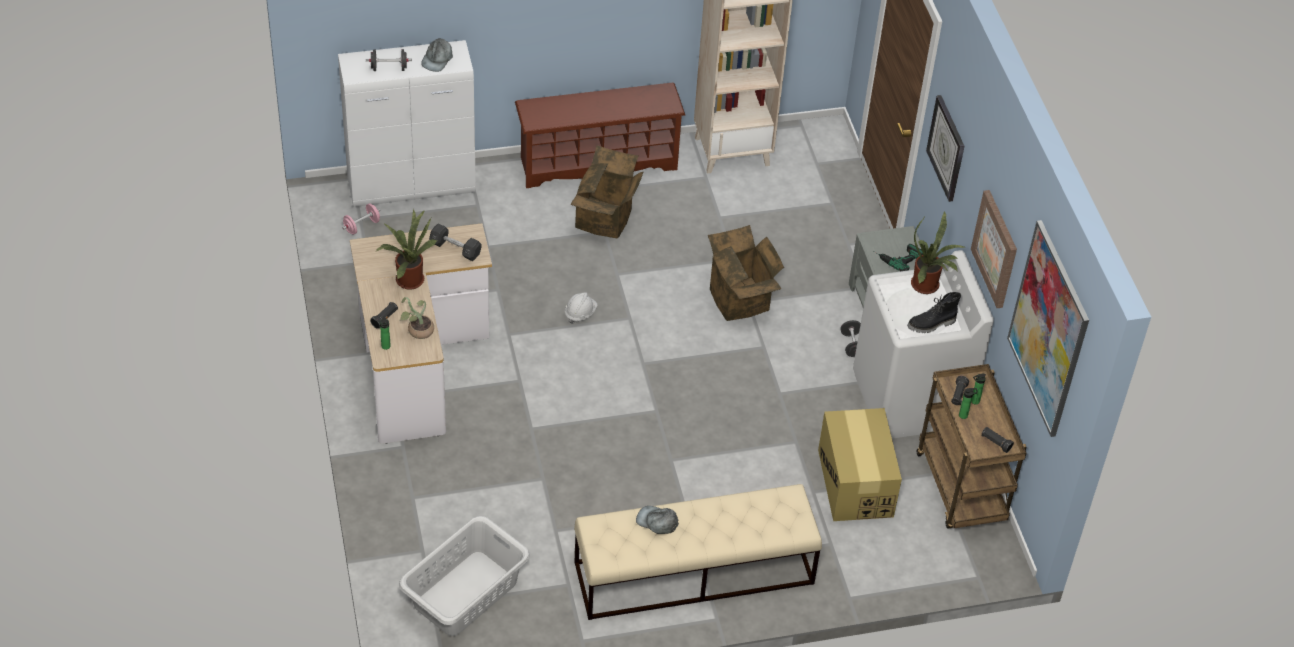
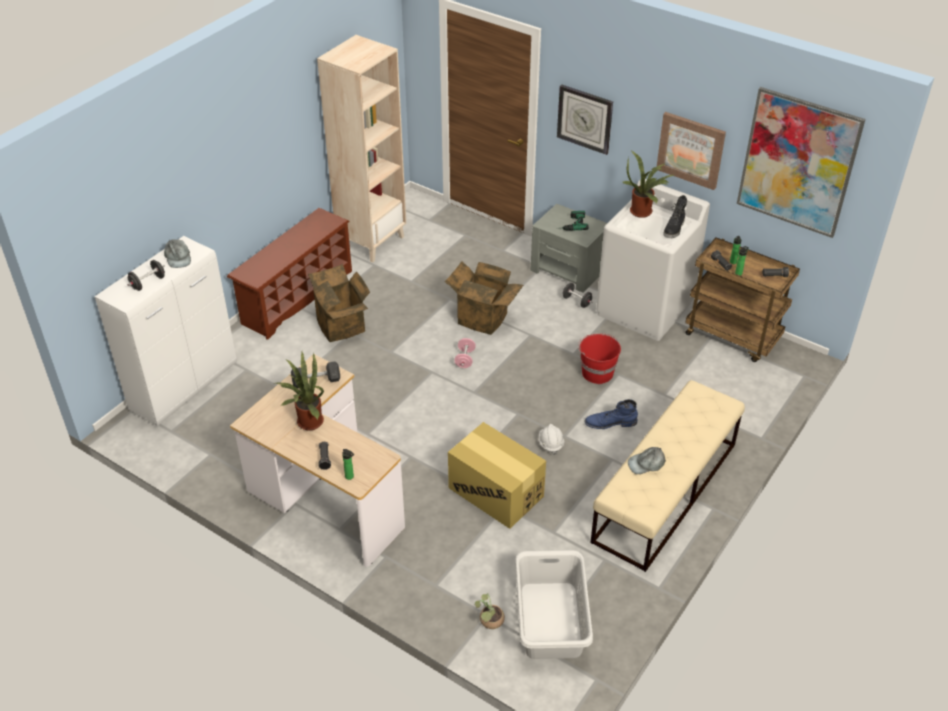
camera: 40 degrees left, 5 degrees down
(362, 226) = (177, 435): pink dumbbell -> pink dumbbell (465, 359)
(417, 331) = (359, 450): potted plant -> potted plant (489, 622)
(580, 313) = (397, 389): white hard hat -> white hard hat (550, 443)
(728, 479) = (610, 422): none -> blue boot
(778, 426) = (597, 372): none -> red bucket
(855, 483) = (678, 373): cardboard box -> cardboard box (496, 492)

